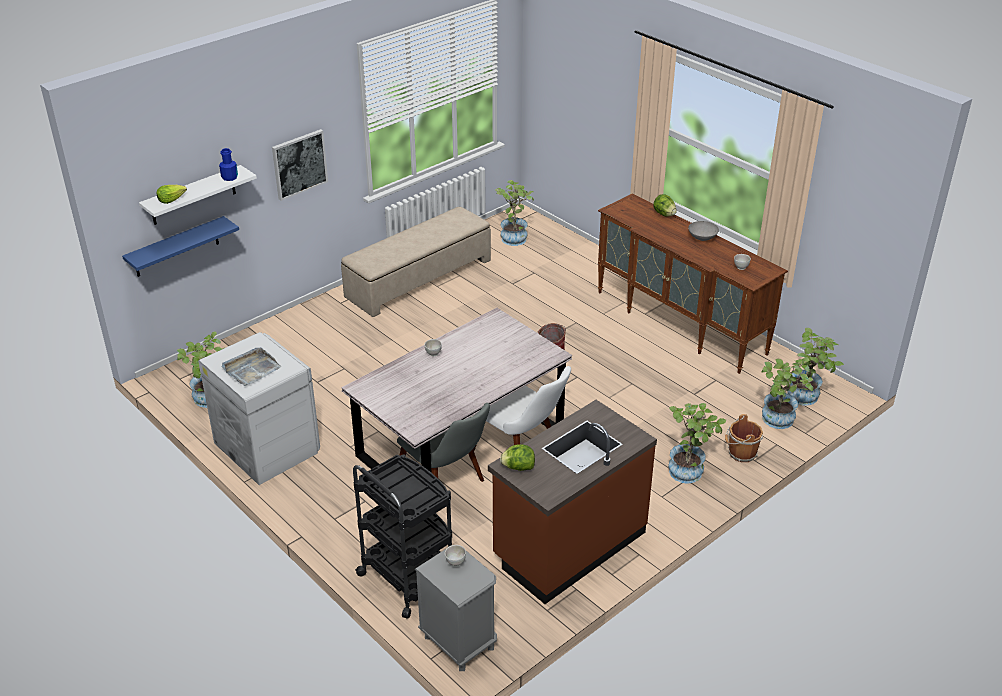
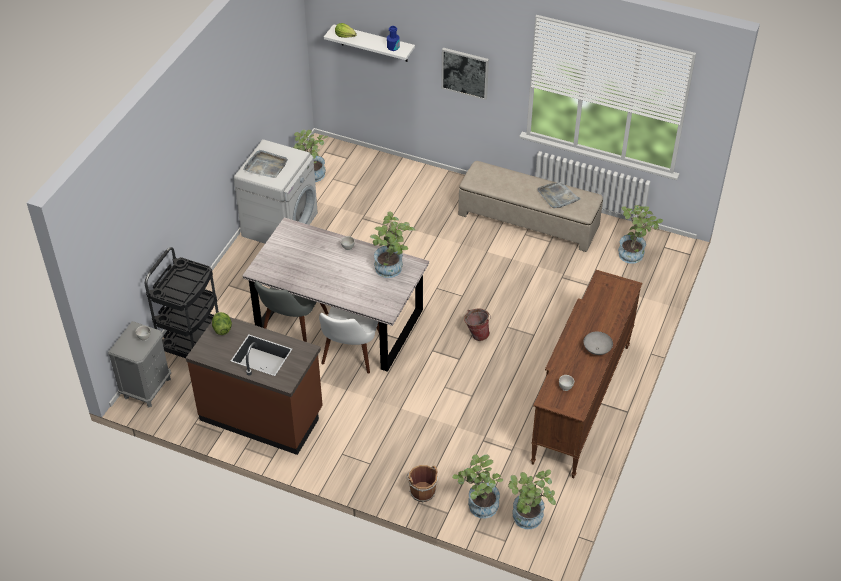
camera: 65 degrees right, 10 degrees up
(176, 247) = (355, 69): blue shelf -> none
(441, 227) = (558, 196): none -> grey tray
(664, 214) = (620, 313): lettuce -> none
(690, 470) = (382, 463): potted plant -> potted plant (392, 270)

